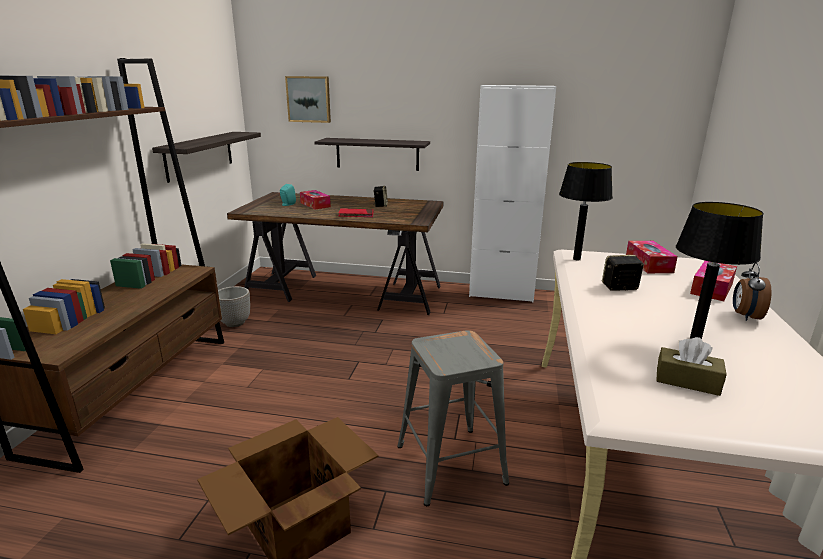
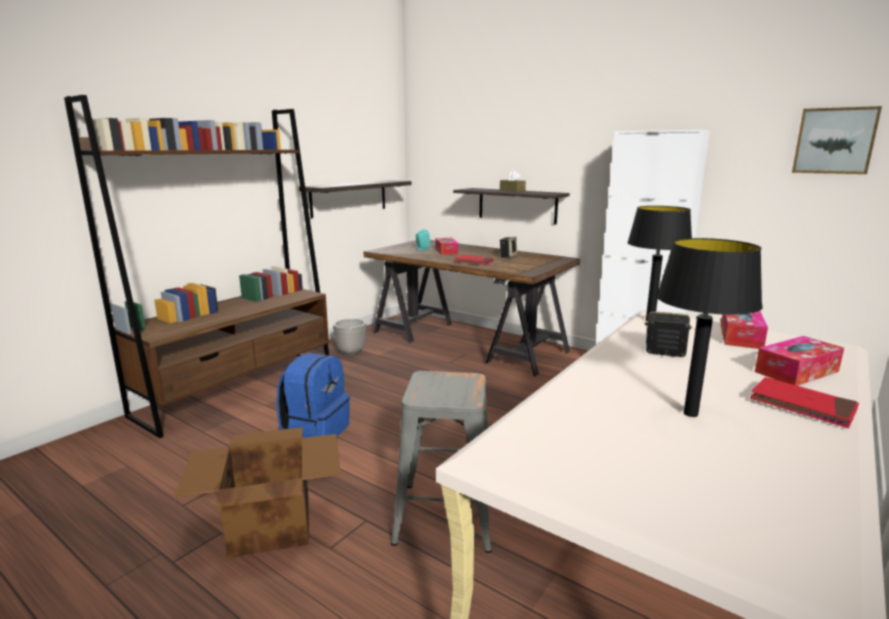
camera: 25 degrees right, 5 degrees down
(265, 416) = (316, 431): none -> blue backpack
(309, 99) = (459, 150): picture -> picture (834, 141)
(687, 381) = (613, 449): brown tissue box -> brown tissue box (512, 191)
(744, 316) = (802, 406): alarm clock -> red book

